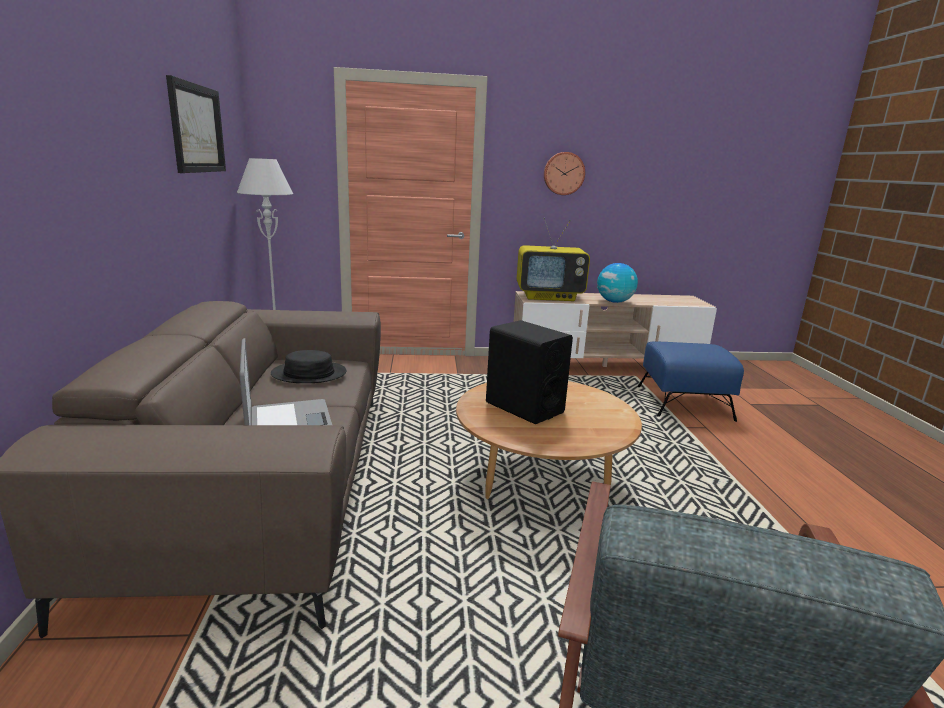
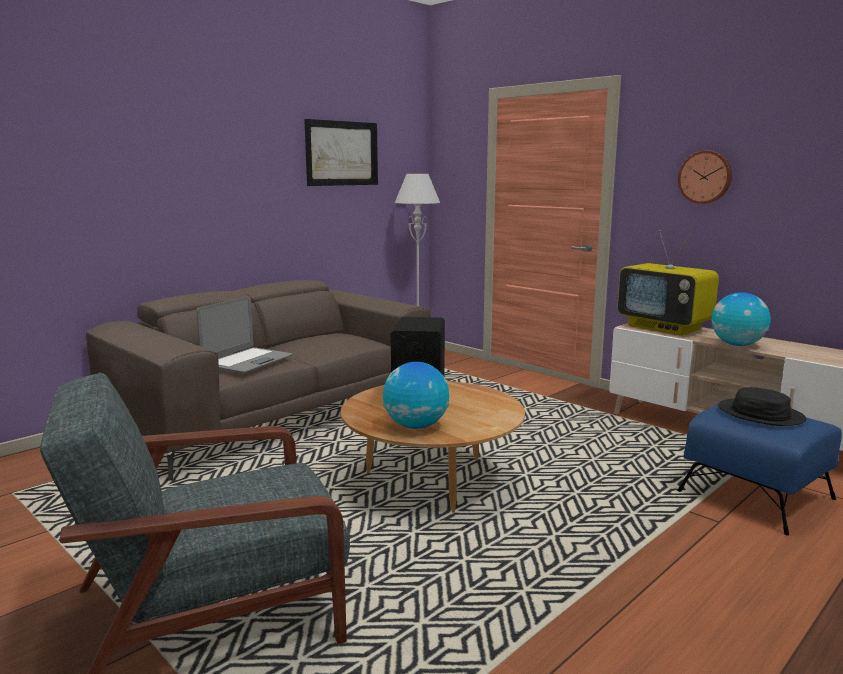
camera: 50 degrees right, 5 degrees down
(309, 374) = (328, 342): black hat -> black hat (760, 414)
(586, 432) = (415, 426): none -> globe

